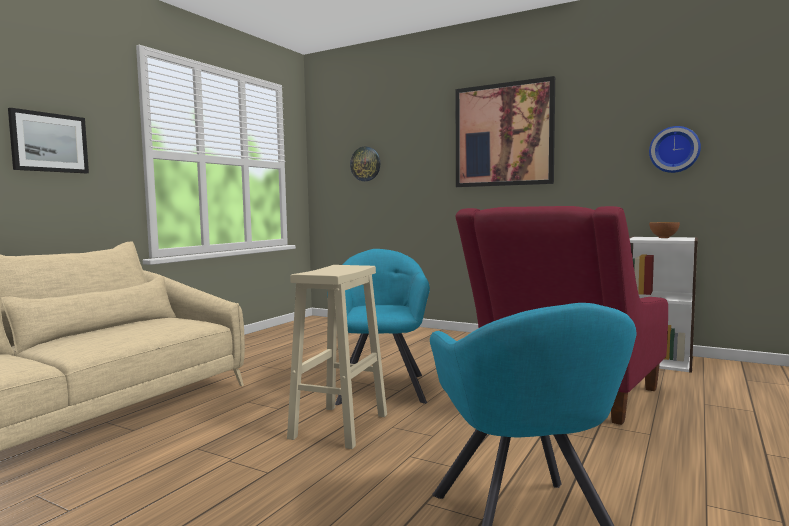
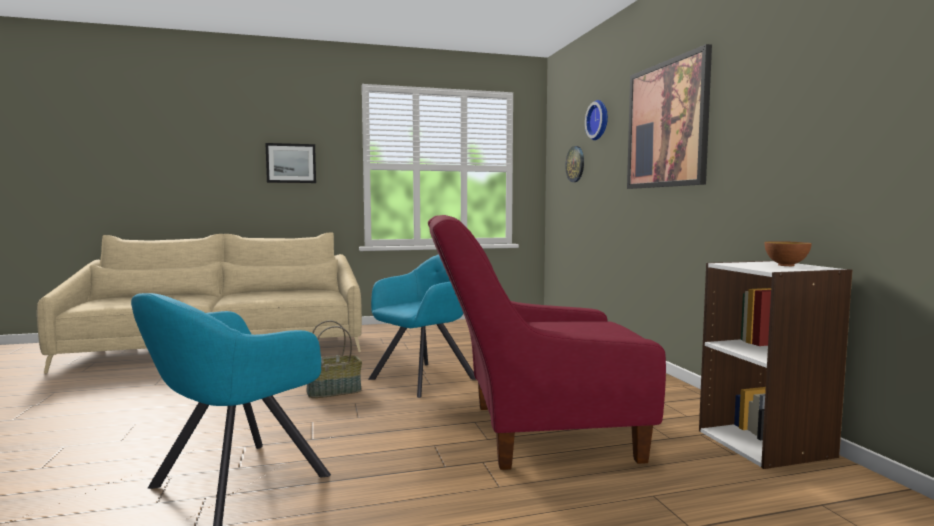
camera: 45 degrees right, 0 degrees up
(340, 425) = (334, 391): beige stool -> basket
(674, 149) = (832, 131): wall clock -> wall clock (599, 120)

